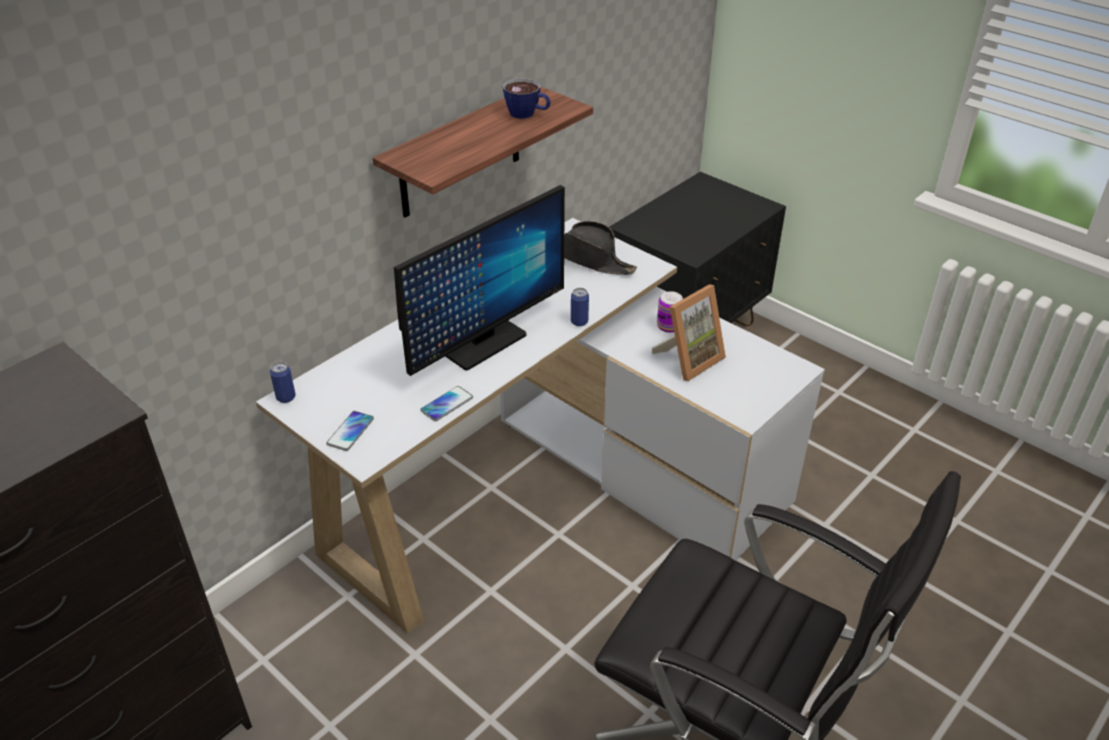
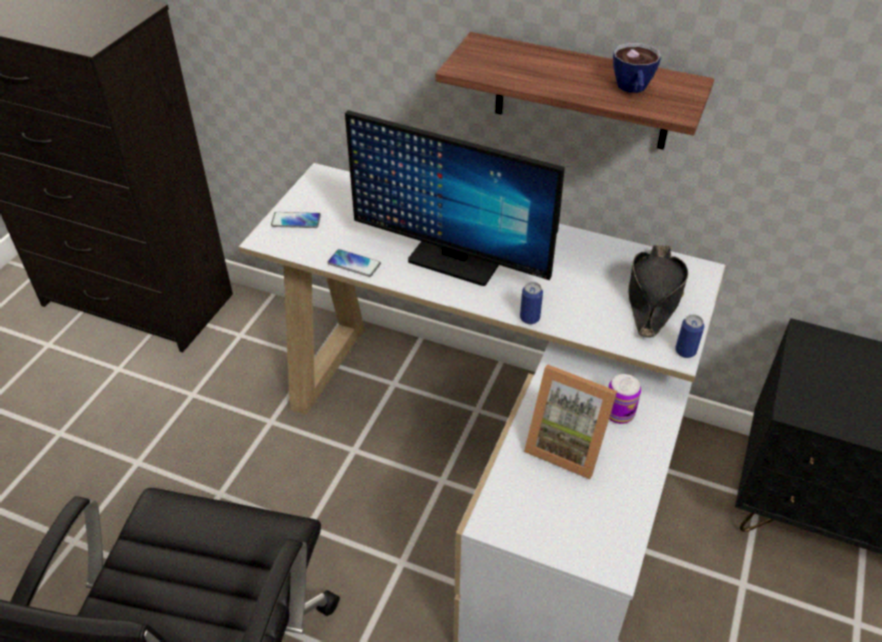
camera: 70 degrees right, 5 degrees up
(286, 397) = (324, 175): can -> can (685, 351)

